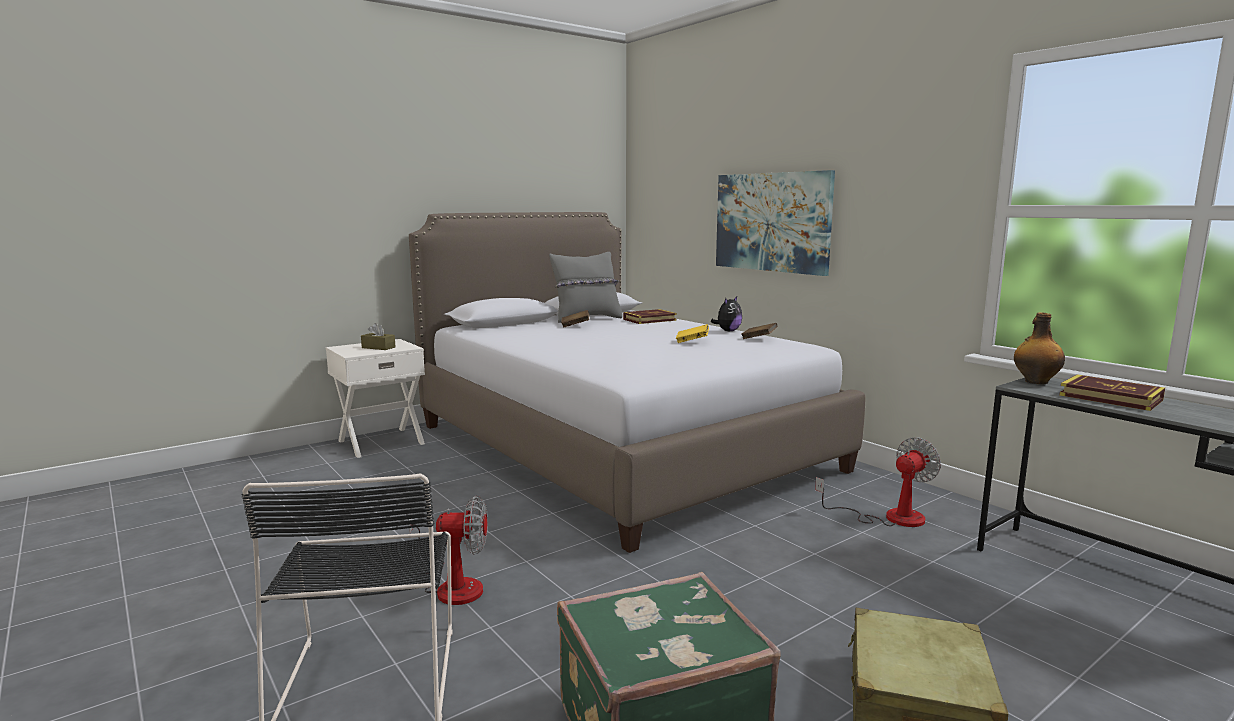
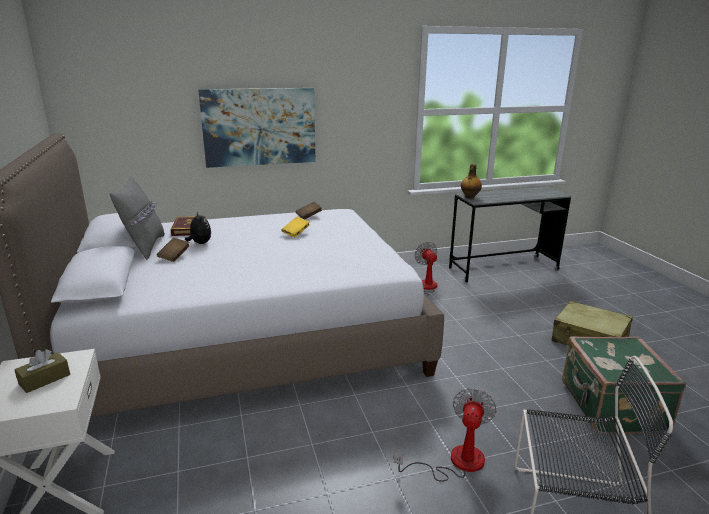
camera: 70 degrees left, 10 degrees up
(728, 331) = (270, 217): plush toy -> plush toy (200, 243)
(1110, 397) = (500, 196): book -> none

